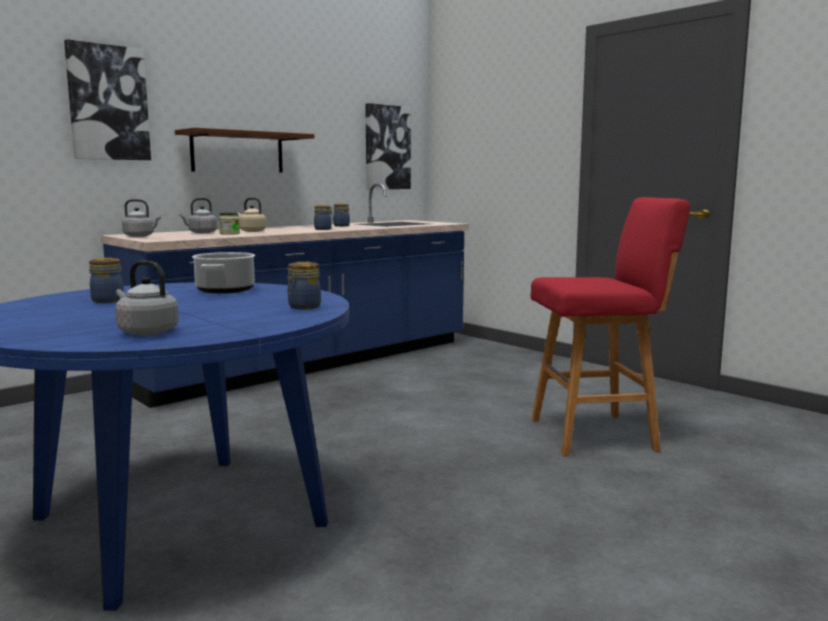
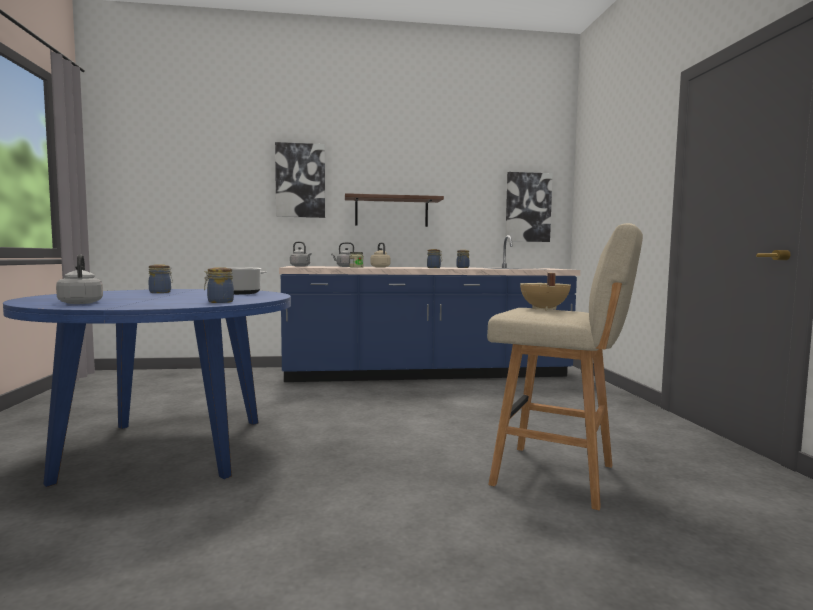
camera: 35 degrees right, 5 degrees down
(578, 278) = (543, 309): none -> beige cooking pot
(597, 434) = (558, 476): red stool -> beige stool

